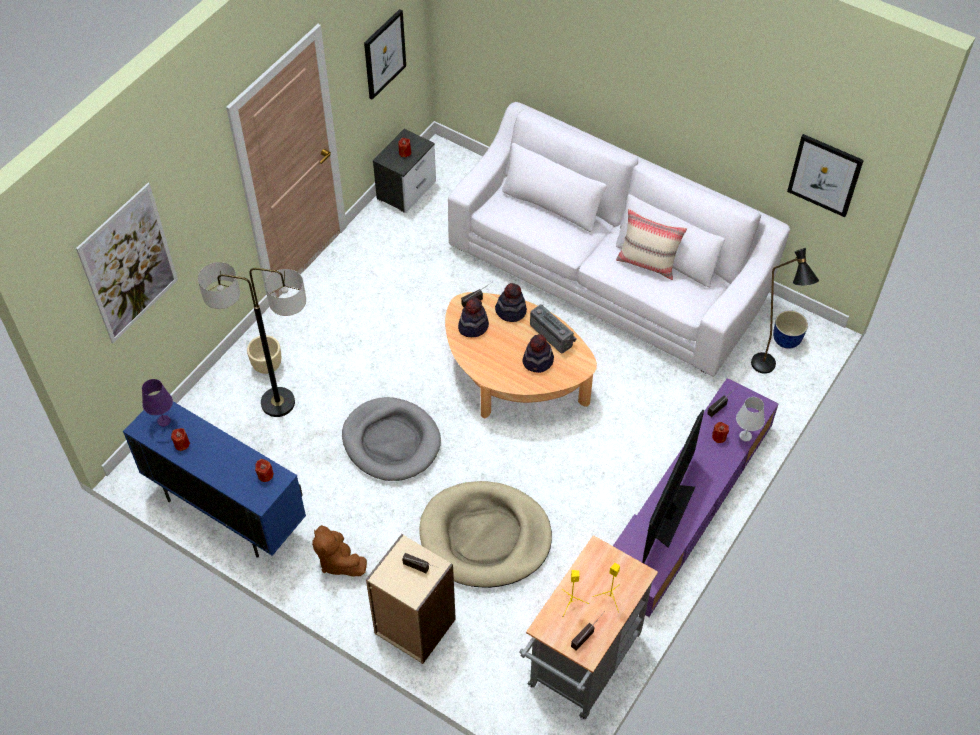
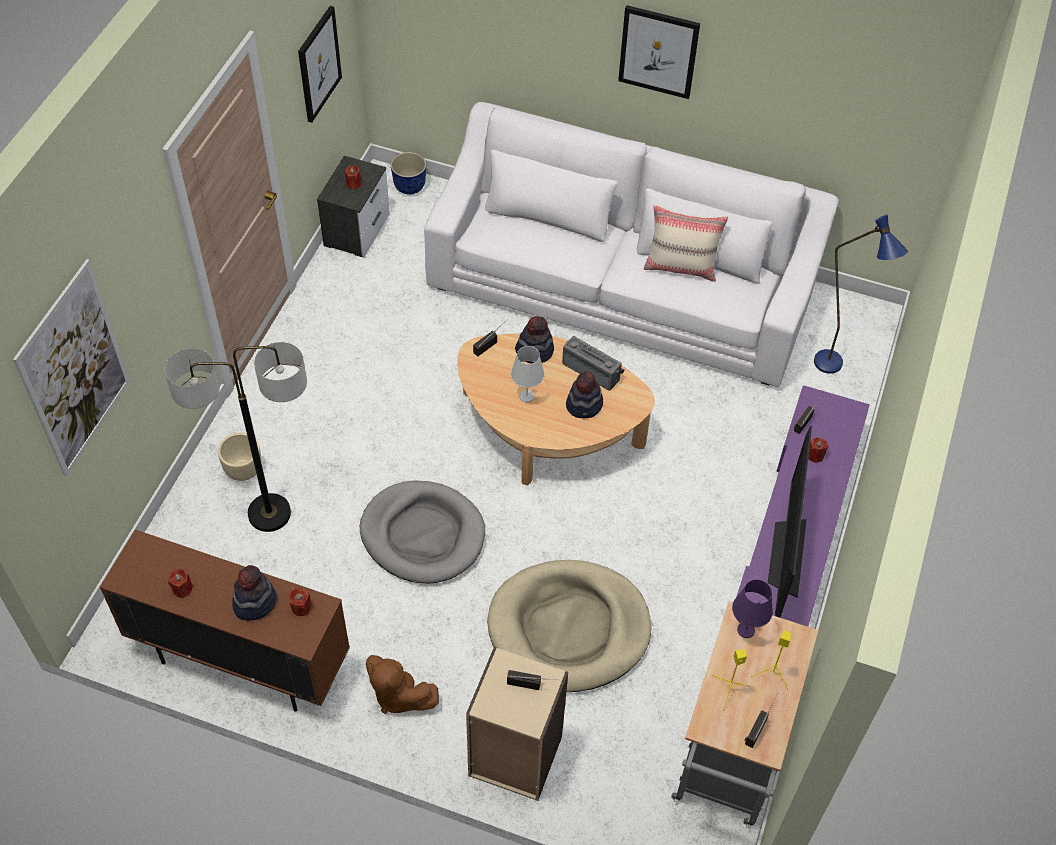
camera: 15 degrees left, 0 degrees up
(164, 420) = (150, 563): purple table lamp -> purple table lamp (745, 630)
(227, 511) = (241, 661): blue cabinet -> brown cabinet
(473, 326) = (494, 376): hat -> hat (254, 602)
(745, 436) = (844, 449): white table lamp -> white table lamp (526, 396)
(767, 371) = (835, 369): black floor lamp -> blue floor lamp
(786, 340) = (846, 331): planter -> planter (410, 187)
(825, 175) = (881, 127): picture -> picture (658, 51)

